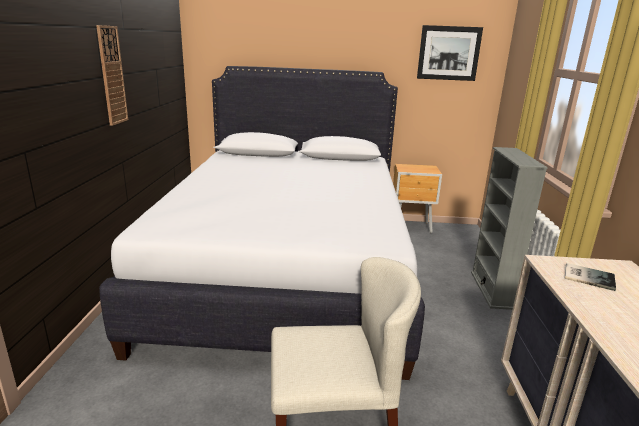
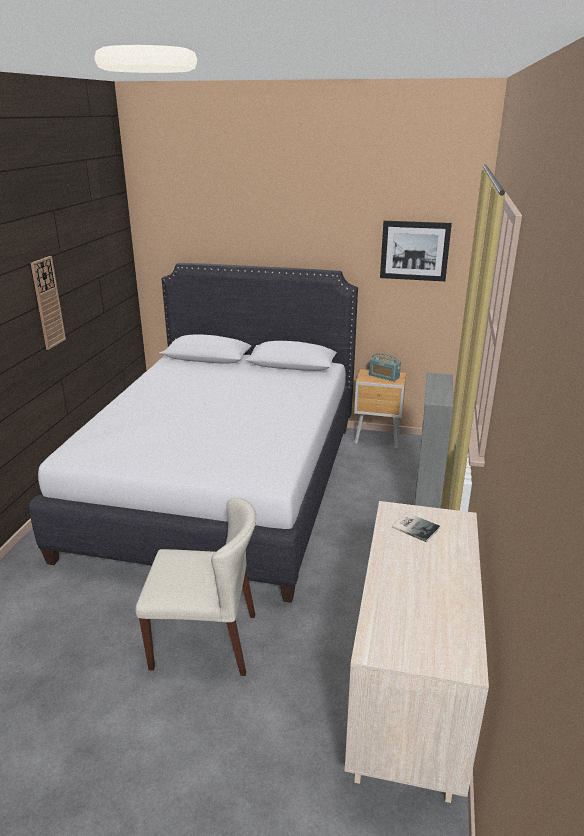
camera: 10 degrees right, 5 degrees up
(419, 168) = (384, 376): none -> radio

